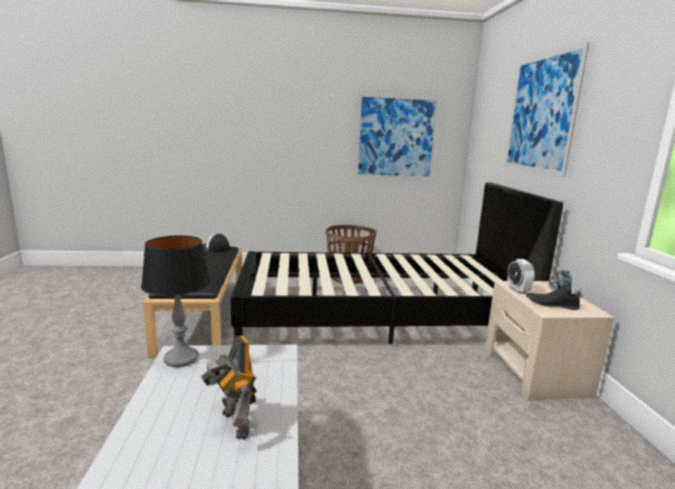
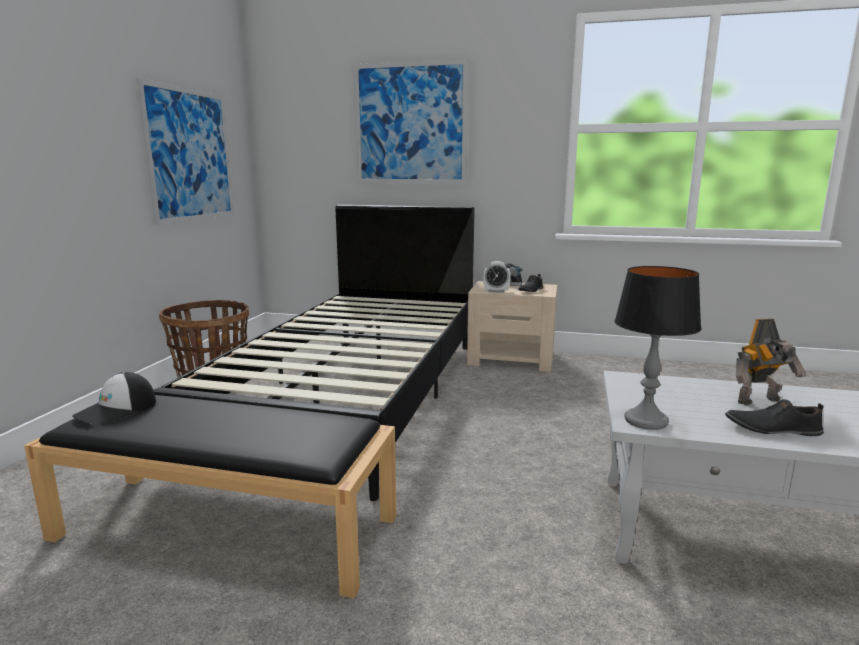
camera: 70 degrees left, 0 degrees up
(162, 420) = (772, 429): none -> black shoe

